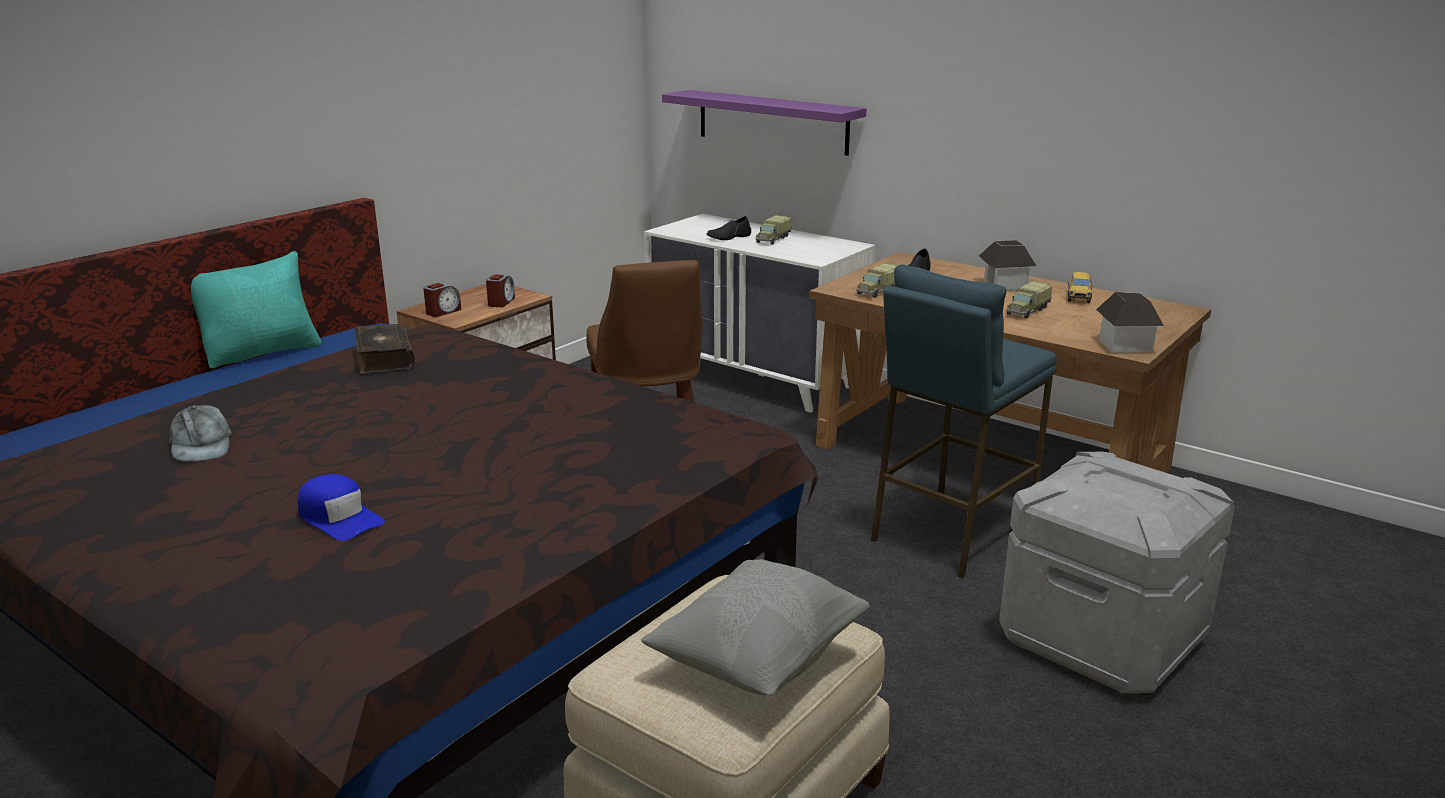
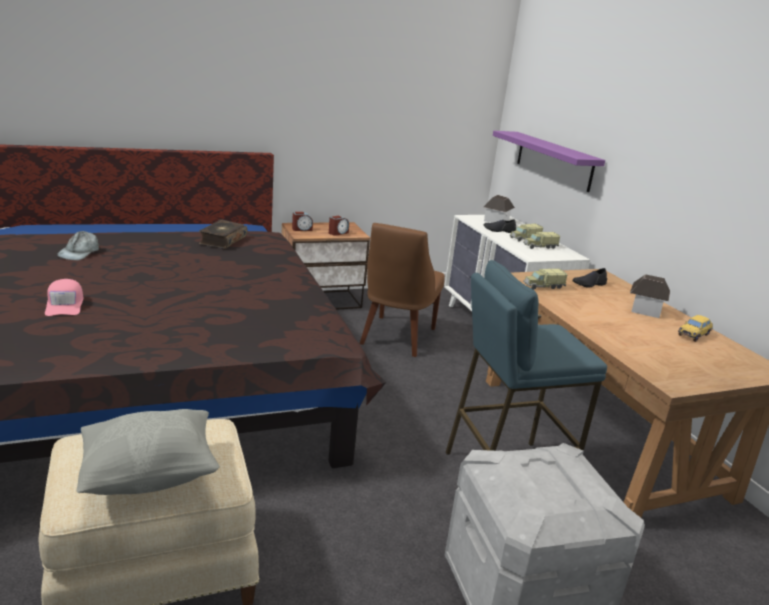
camera: 30 degrees right, 0 degrees up
(262, 353) = (182, 222): turquoise pillow -> none
(339, 518) = (65, 305): blue cap -> pink cap
(1027, 311) = (632, 331): toy truck -> toy truck (539, 246)
(1125, 345) = (673, 379): toy house -> toy house (496, 221)

